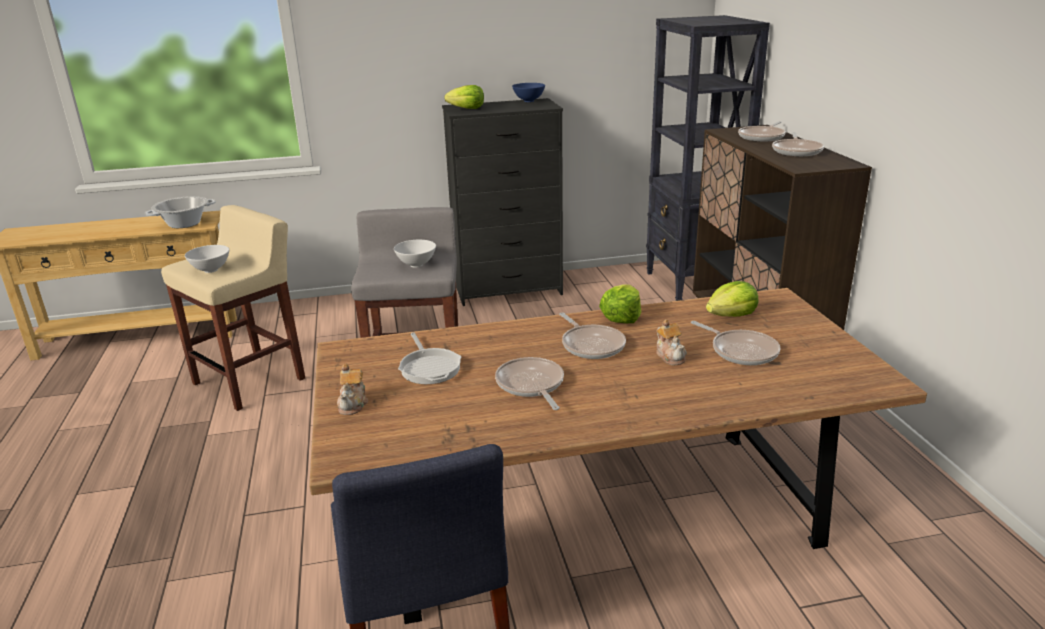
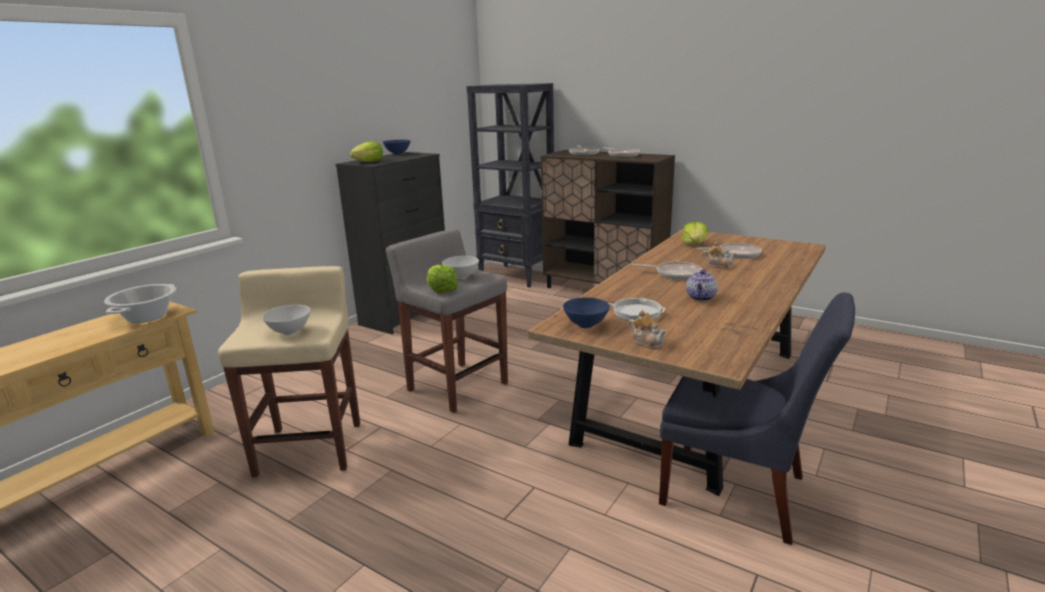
camera: 45 degrees left, 5 degrees down
(362, 360) = (586, 325): none -> blue bowl
(531, 385) = (701, 298): frying pan -> teapot
(621, 317) = (653, 260): lettuce -> lettuce (441, 289)

